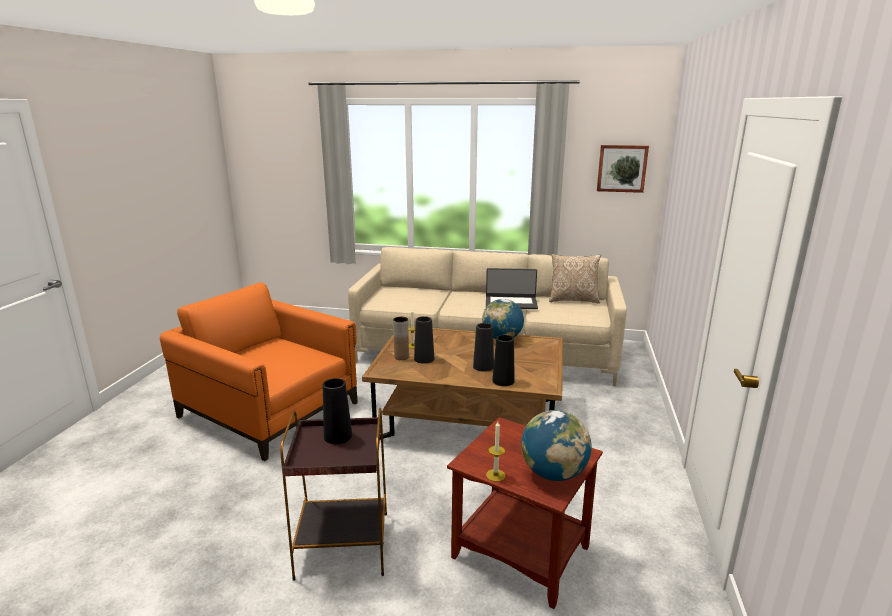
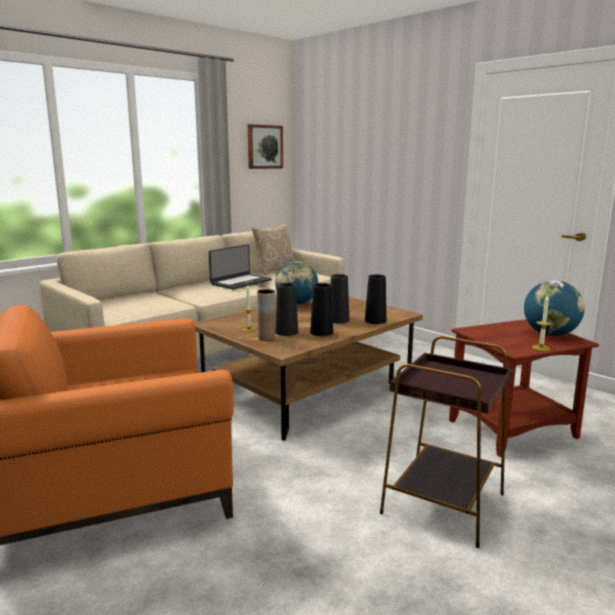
camera: 55 degrees left, 5 degrees down
(338, 436) = (433, 377): black vase -> black vase (321, 332)

